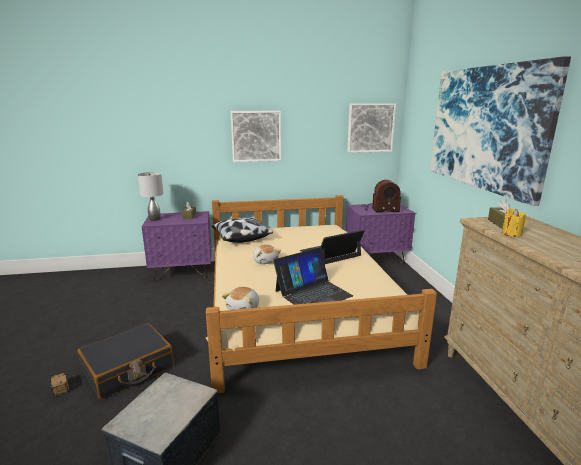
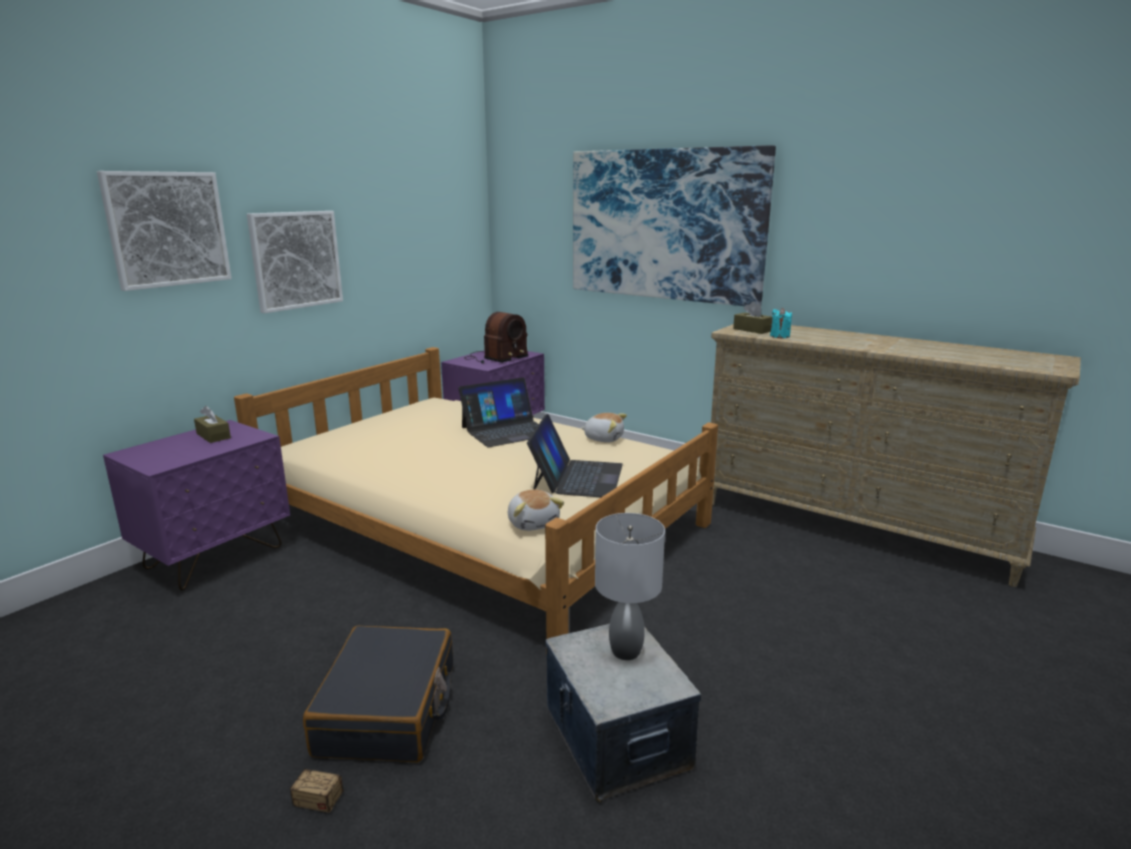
camera: 45 degrees left, 0 degrees up
(155, 219) = (148, 458): grey table lamp -> grey table lamp (625, 650)
(240, 238) = (333, 450): pillow -> none
(266, 261) = (442, 465): plush toy -> plush toy (604, 438)
(330, 253) = (507, 431): laptop -> laptop turned 135 degrees counterclockwise
(370, 128) = (454, 234): picture -> picture (167, 229)
(511, 234) = (779, 336): yellow candle -> turquoise candle

